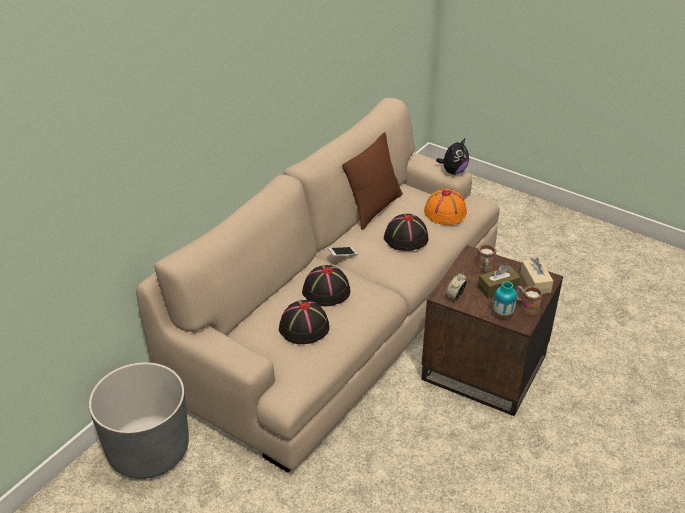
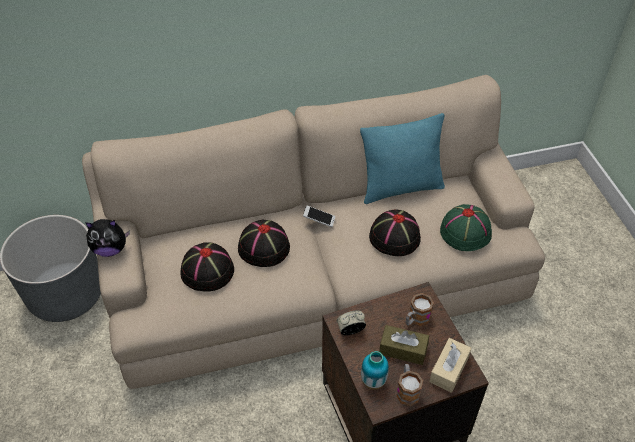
camera: 40 degrees right, 10 degrees up
(374, 208) = (400, 188): brown pillow -> turquoise pillow
(445, 212) = (466, 232): orange hat -> green hat
(453, 171) = (515, 192): plush toy -> plush toy (110, 249)

